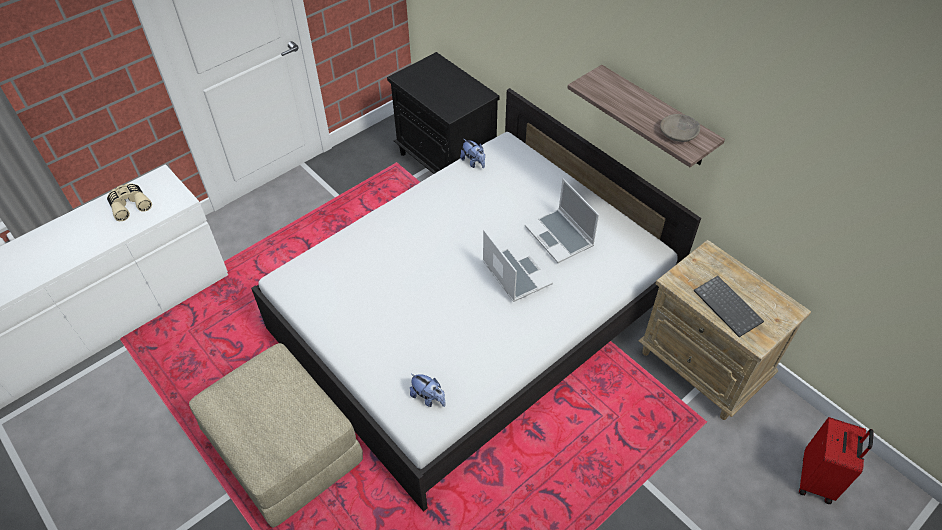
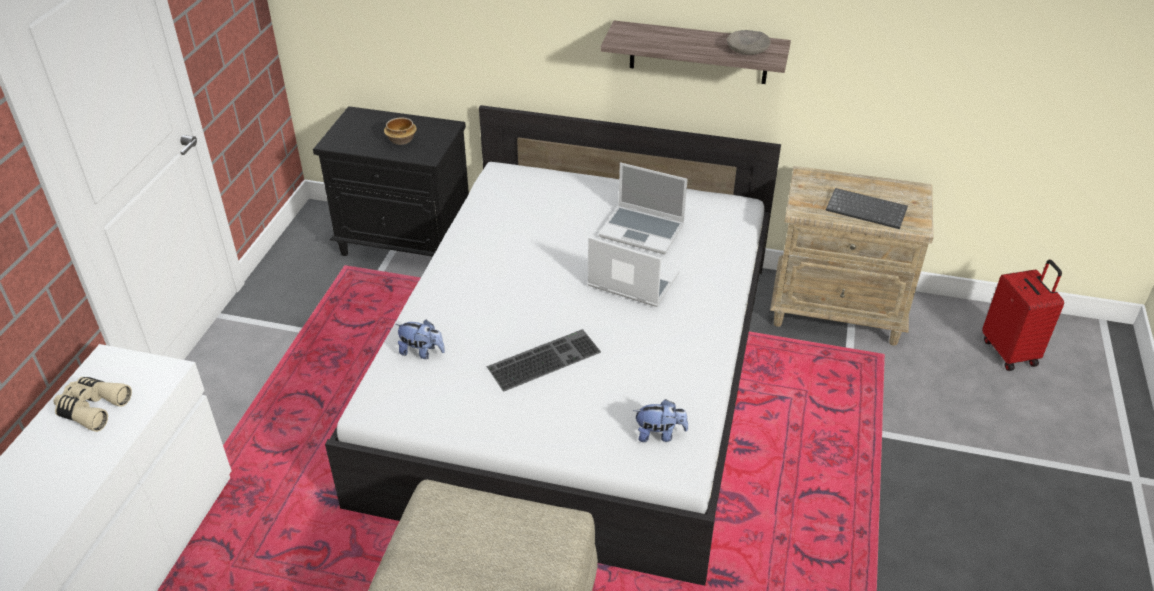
camera: 35 degrees left, 10 degrees down
(407, 301) = (544, 358): none -> keyboard
(444, 93) = (401, 140): none -> bowl
(473, 162) = (483, 202): plush toy -> plush toy (422, 352)

